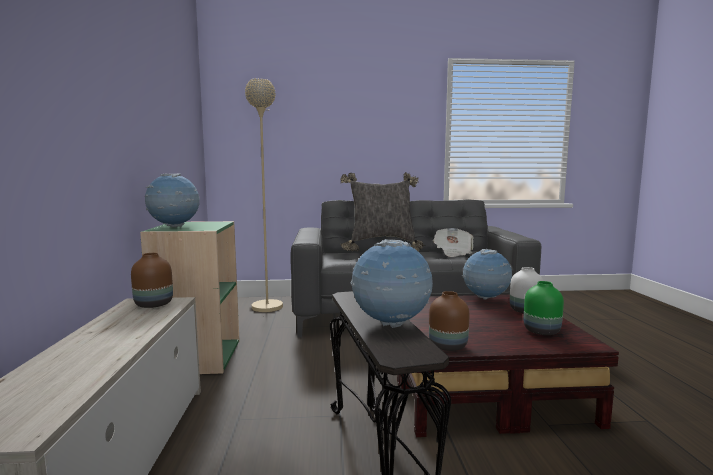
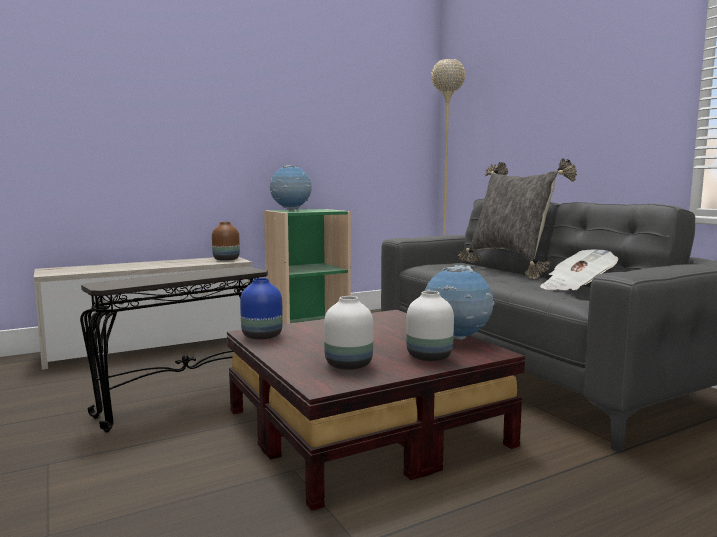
camera: 65 degrees right, 0 degrees up
(391, 325) = (167, 279): globe -> none
(447, 345) = (263, 336): brown vase -> blue vase
(541, 331) = (347, 365): green vase -> white vase

